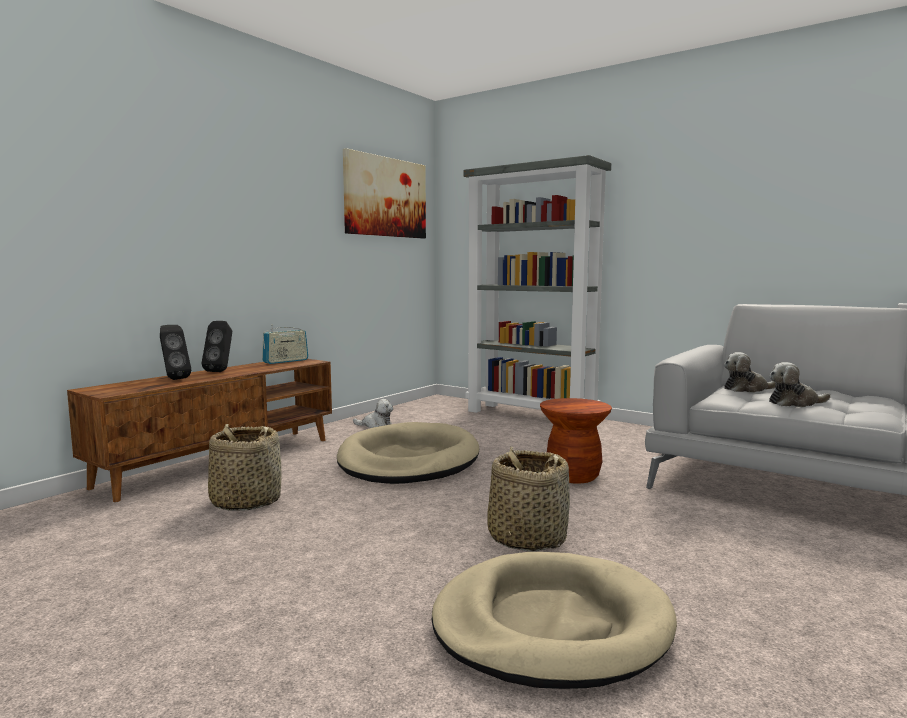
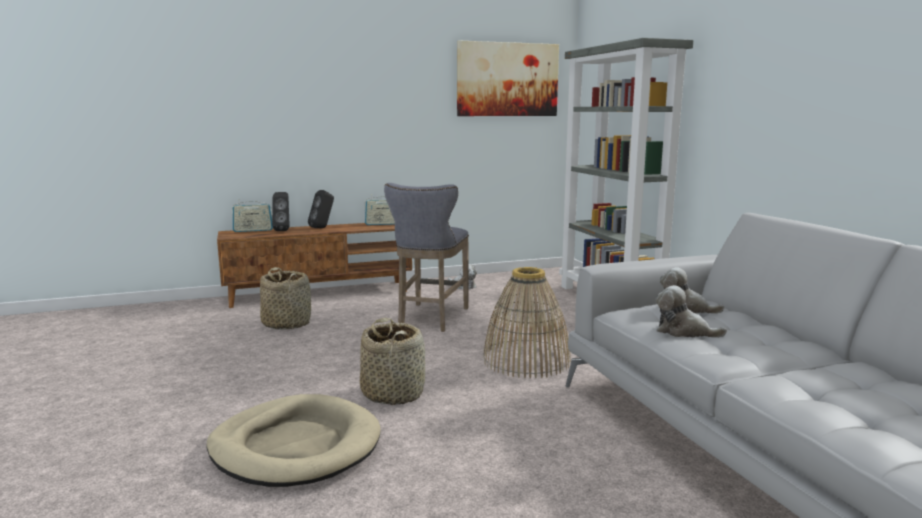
camera: 35 degrees right, 5 degrees up
(125, 383) = (253, 230): none -> radio
(408, 460) = (430, 319): beige dog bed -> grey stool
(573, 476) = (526, 360): brown stool -> basket

